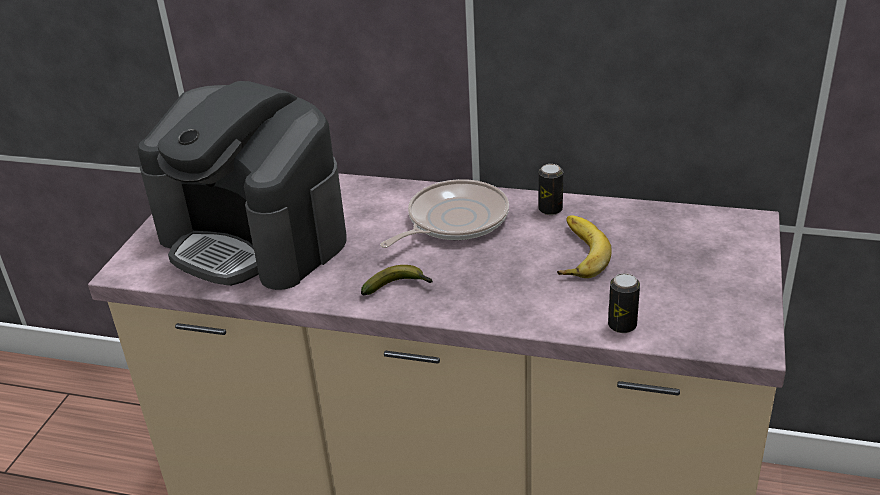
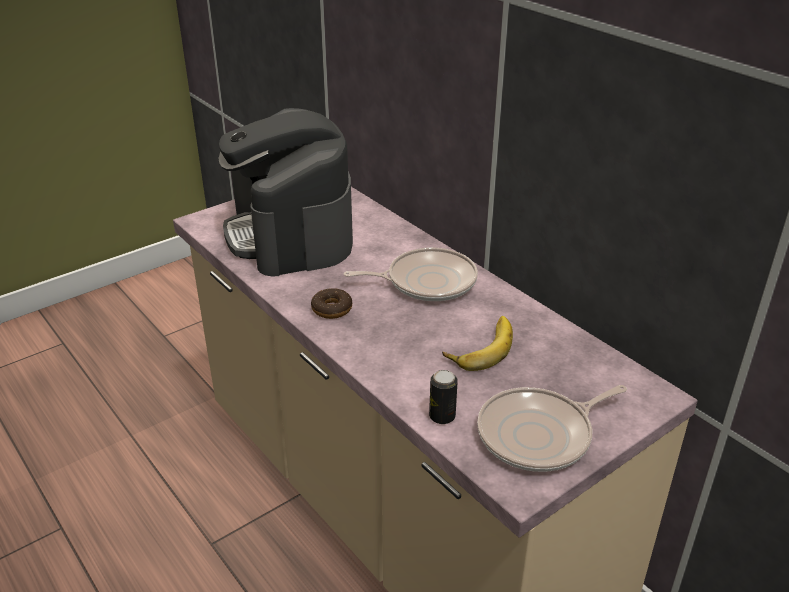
camera: 35 degrees right, 0 degrees up
(398, 287) = (332, 309): banana -> donut
(550, 209) = (506, 306): can -> none
(712, 297) = (539, 435): none -> frying pan

